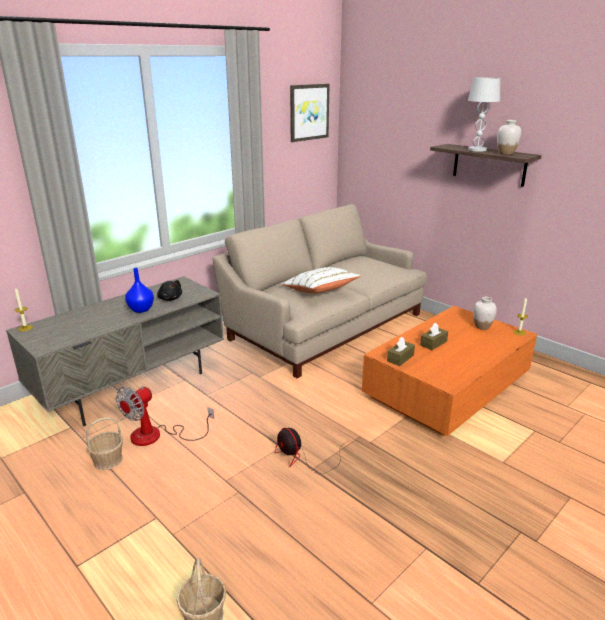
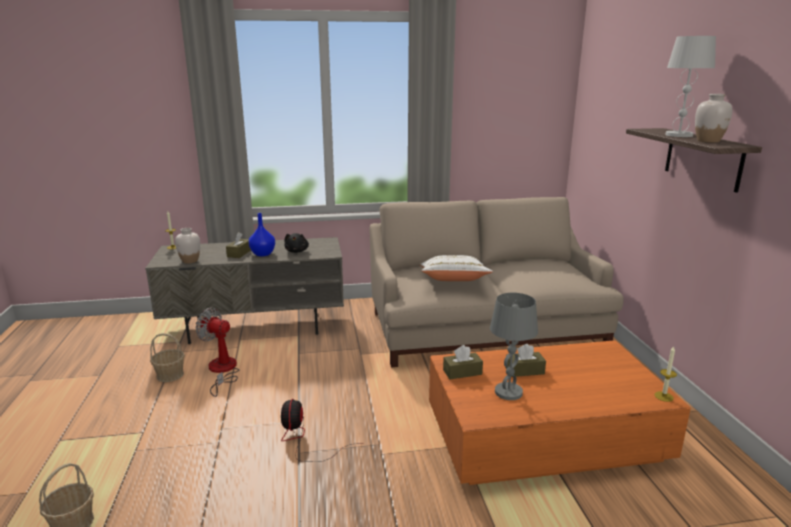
camera: 35 degrees right, 5 degrees down
(115, 315) = (239, 253): none -> brown tissue box
(157, 436) = (222, 371): fan -> fan turned 45 degrees clockwise
(308, 112) = (528, 86): picture -> none
(443, 361) = (508, 392): none -> grey table lamp
(482, 327) = (618, 373): white vase -> white vase (190, 261)

